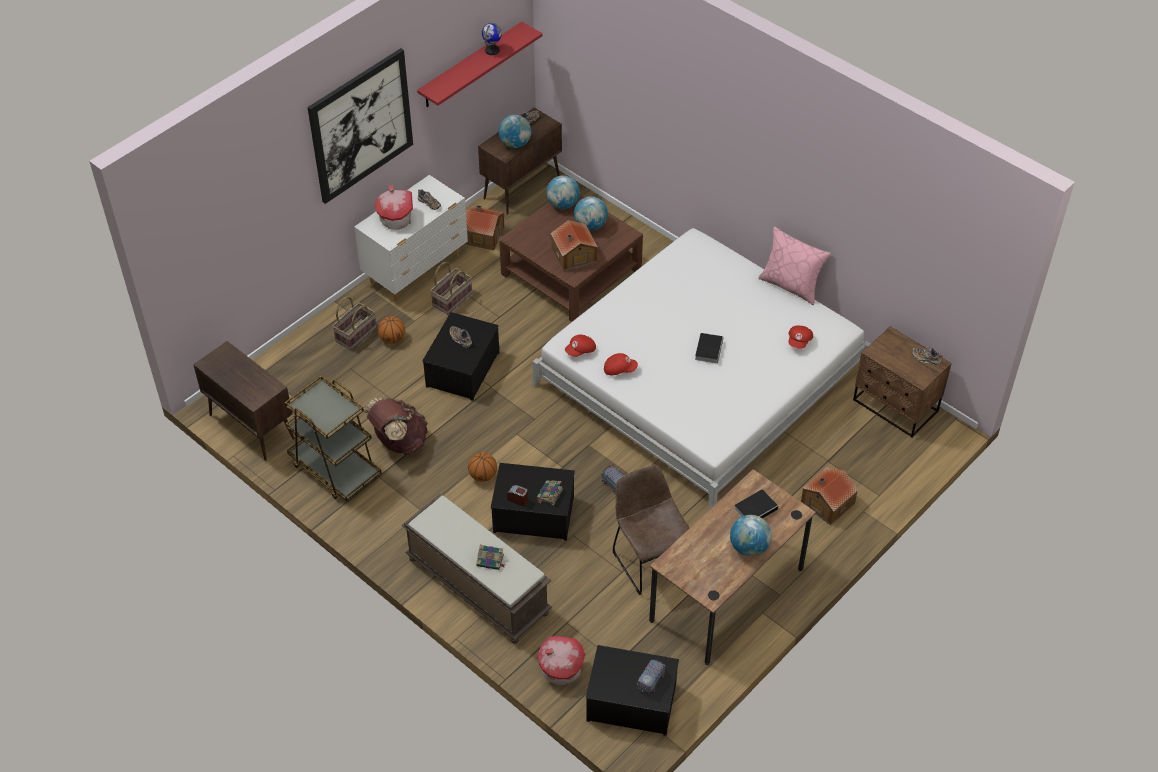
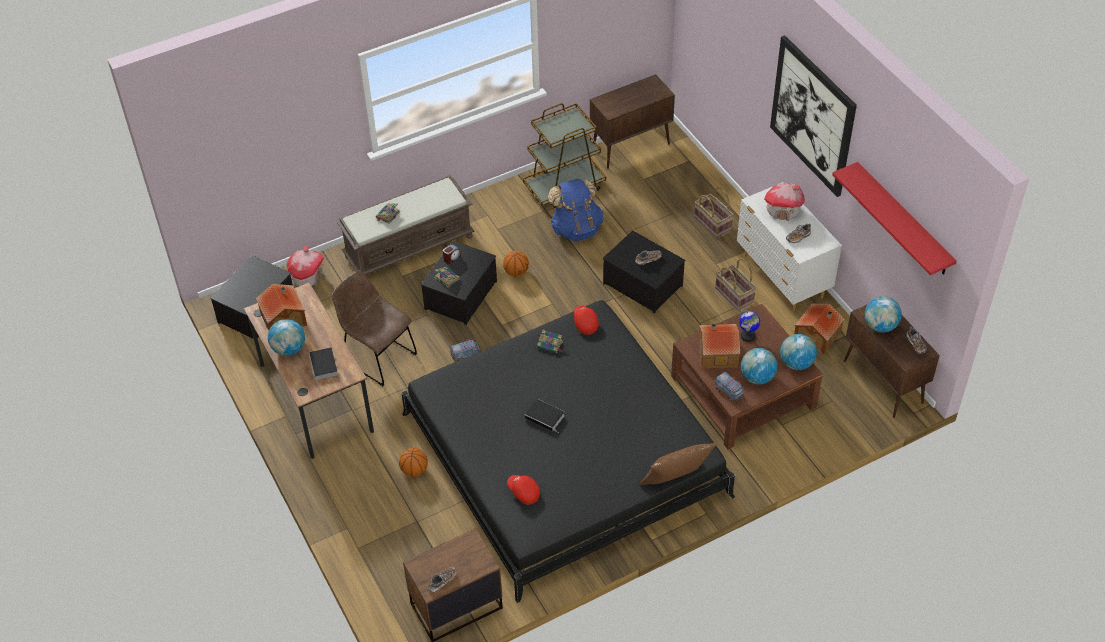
camera: 110 degrees right, 0 degrees up
(392, 339) = (698, 245): basketball -> basketball (414, 470)
(399, 442) = (576, 228): brown backpack -> blue backpack
(492, 50) = (908, 227): globe -> globe (748, 336)
(619, 369) = (550, 345): red cap -> book
(649, 559) = (377, 357): brown chair -> brown chair turned 135 degrees counterclockwise
(651, 681) = (241, 294): toy truck -> toy truck (729, 392)
(700, 376) = (564, 454): white bed -> black bed
(733, 250) = (676, 481): none -> brown pillow
(791, 285) = (605, 514): pink pillow -> none
(826, 503) = (370, 502): toy house -> toy house (284, 318)

